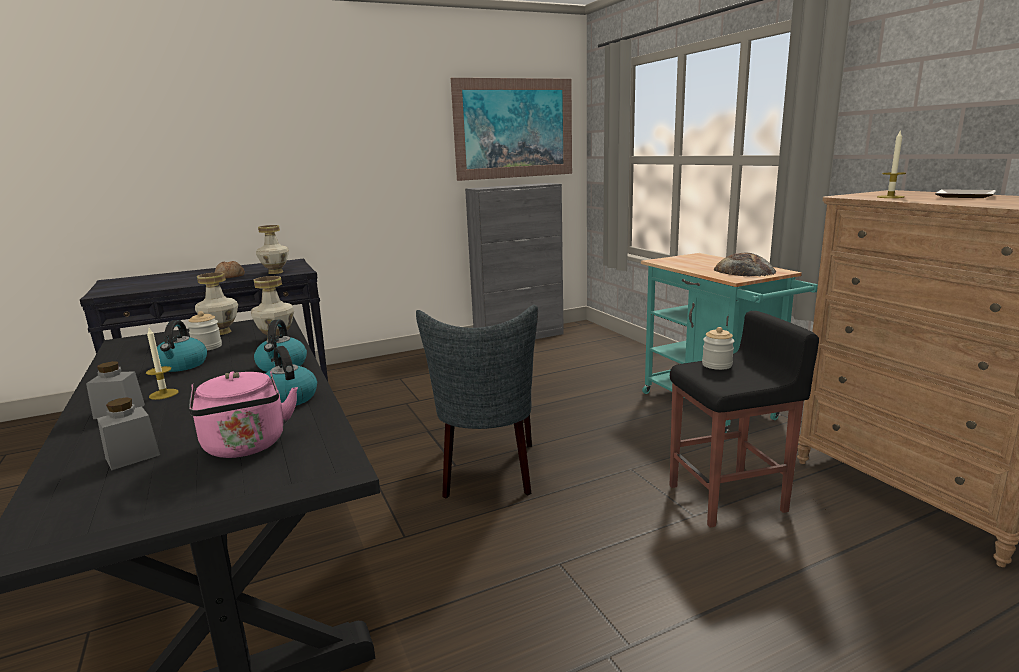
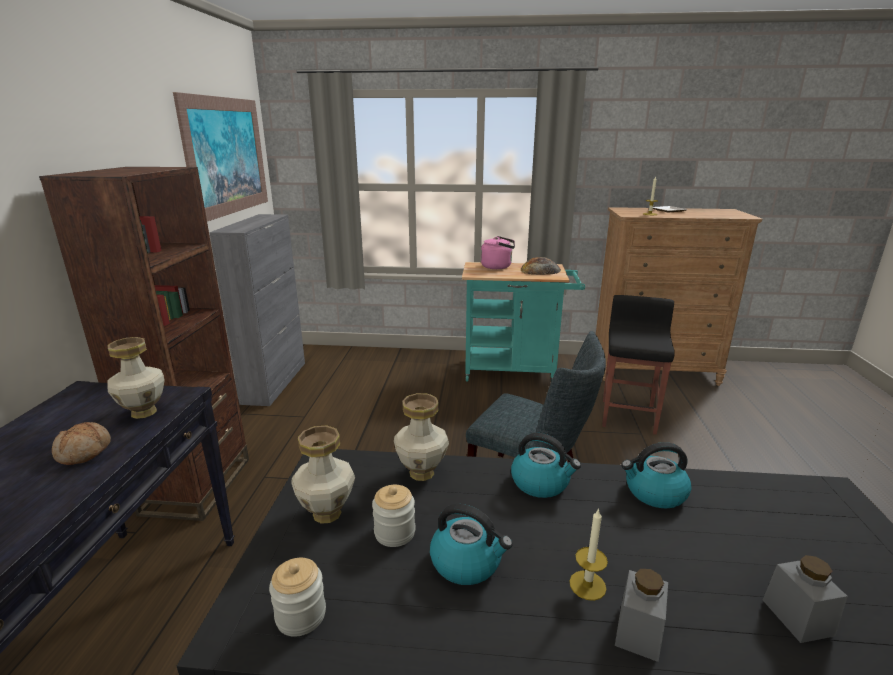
camera: 60 degrees left, 5 degrees up
(246, 447) = (780, 532): pink kettle -> pink kettle (498, 267)
(373, 367) = (197, 485): none -> brown bookcase
(717, 365) = (625, 335): jar -> jar (301, 615)

